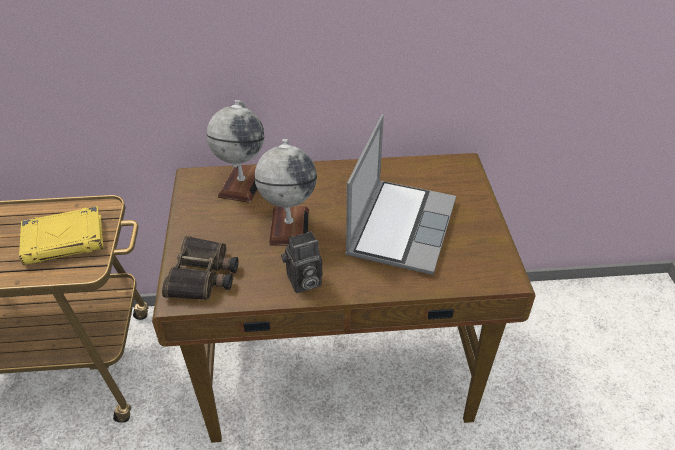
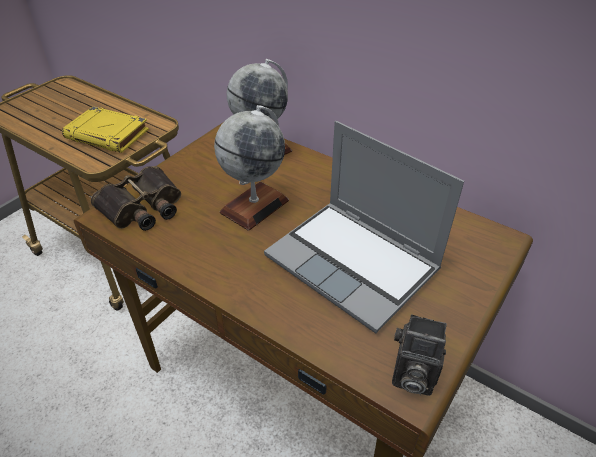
camera: 40 degrees right, 0 degrees up
(303, 282) = (205, 261): camera -> camera (410, 376)
(400, 226) = (354, 264): laptop -> laptop turned 75 degrees clockwise

